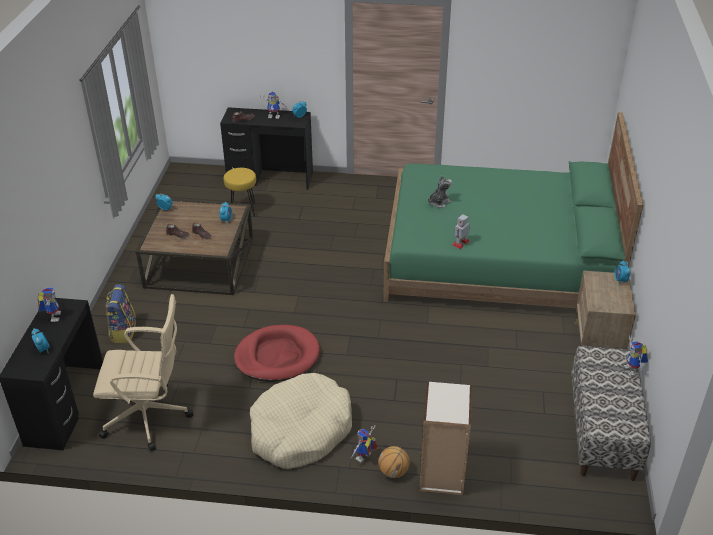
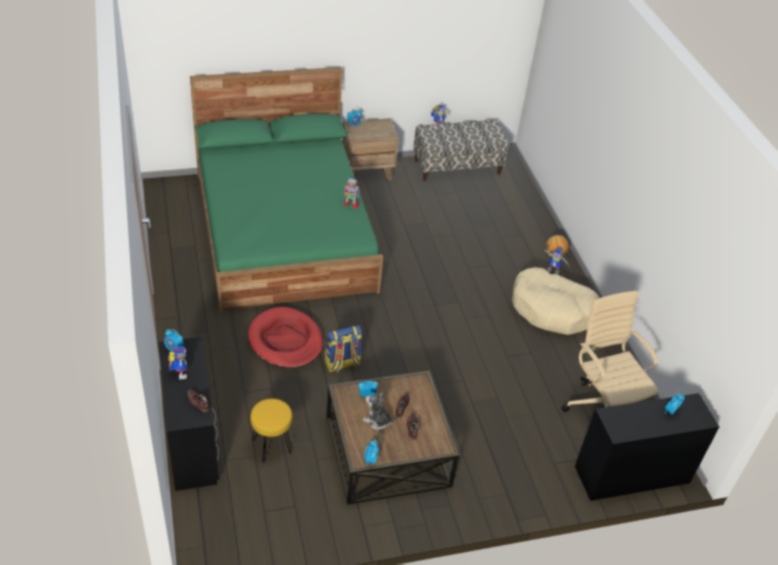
camera: 115 degrees left, 5 degrees up
(53, 316) = (631, 424): toy robot -> none
(123, 331) = (522, 474): backpack -> backpack (342, 363)
(277, 356) = (486, 345): red dog bed -> red dog bed (285, 341)
(439, 202) = (292, 224): plush toy -> plush toy (377, 420)
(442, 473) = (540, 232): bookcase -> none

